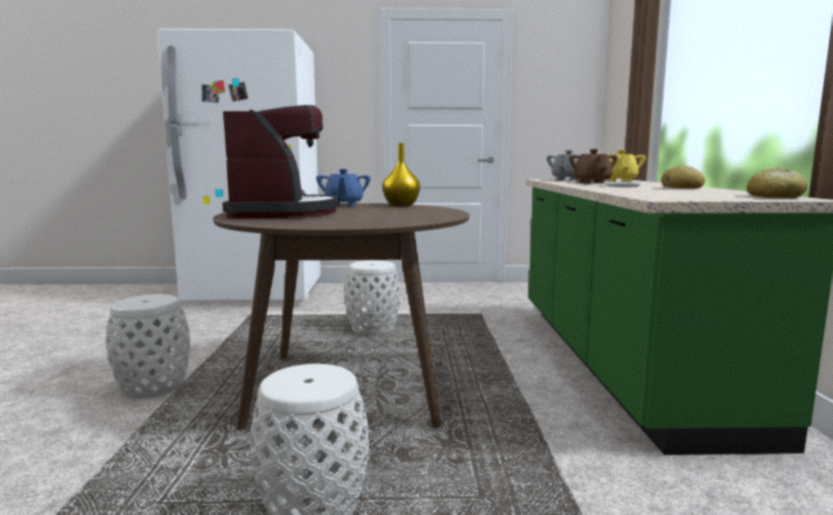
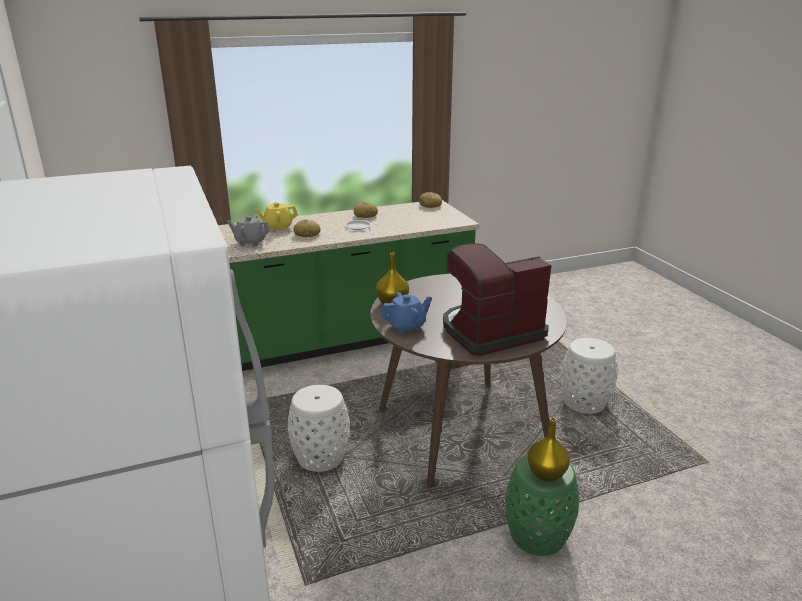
camera: 110 degrees left, 15 degrees up
(140, 300) = (546, 473): none -> yellow vase
(153, 386) = (537, 536): white stool -> green stool
(592, 183) = (307, 234): brown teapot -> bread

